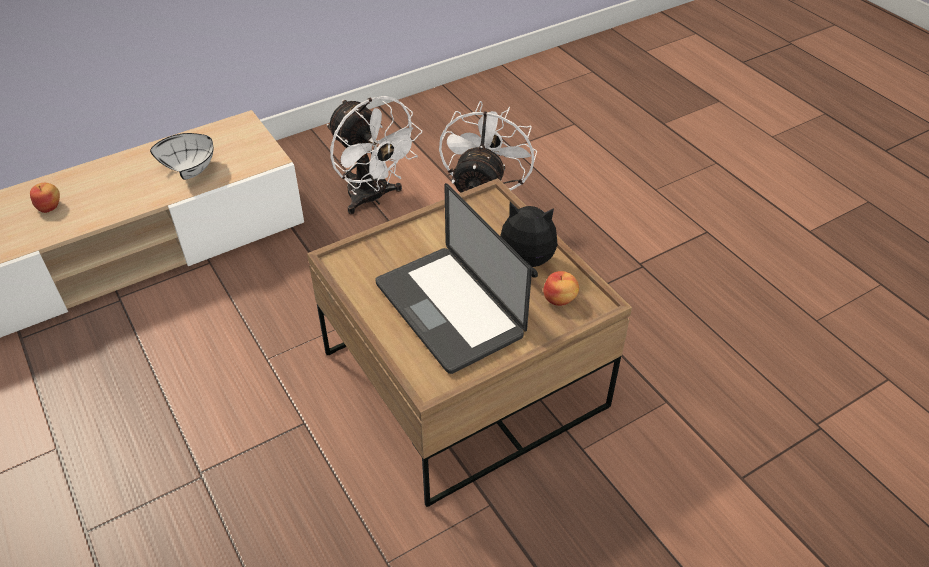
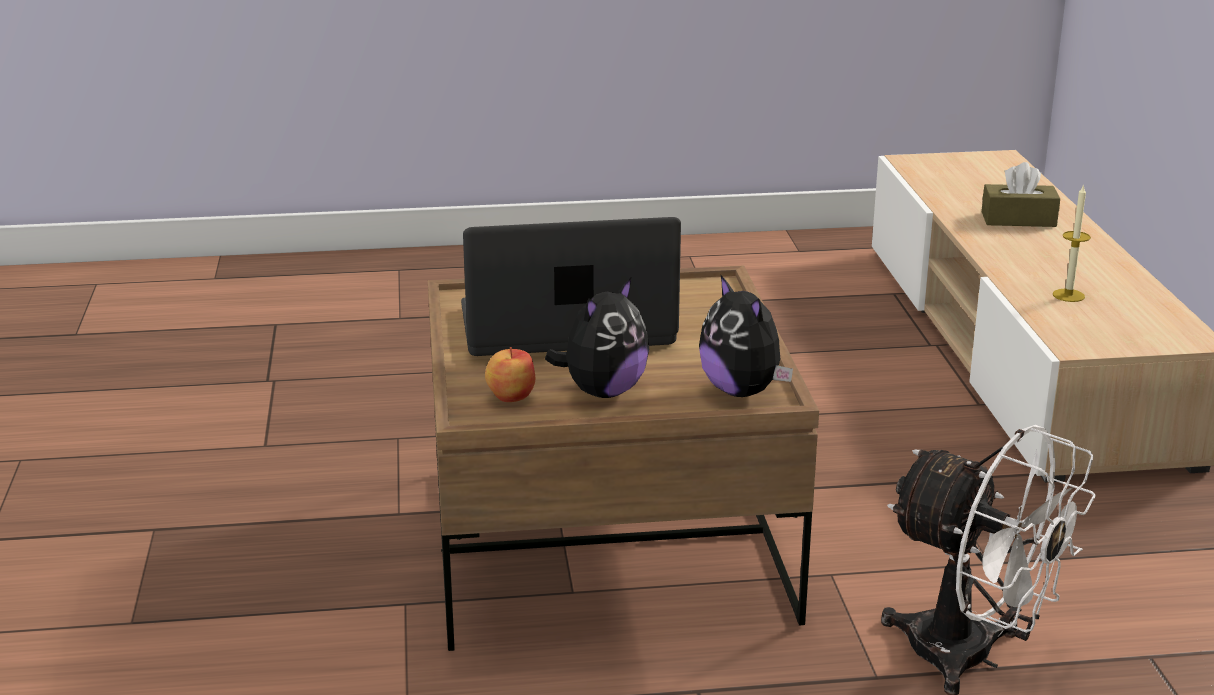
camera: 115 degrees right, 20 degrees down
(50, 206) = (1018, 219): apple -> brown tissue box
(192, 169) = (1068, 295): white bowl -> candle
(372, 198) = (1094, 558): white fan -> none
(487, 212) = (743, 391): none -> plush toy

